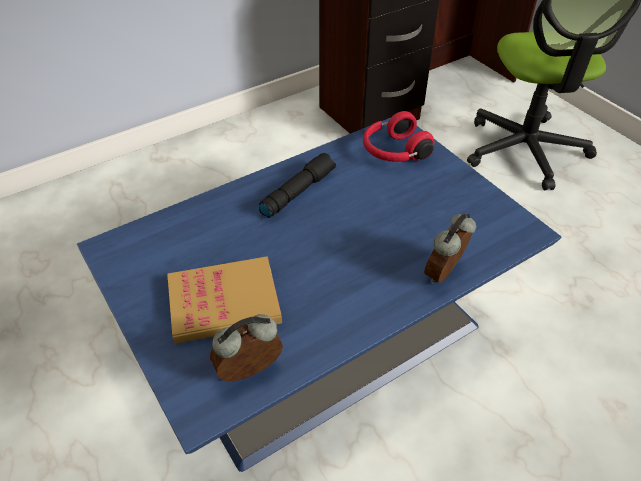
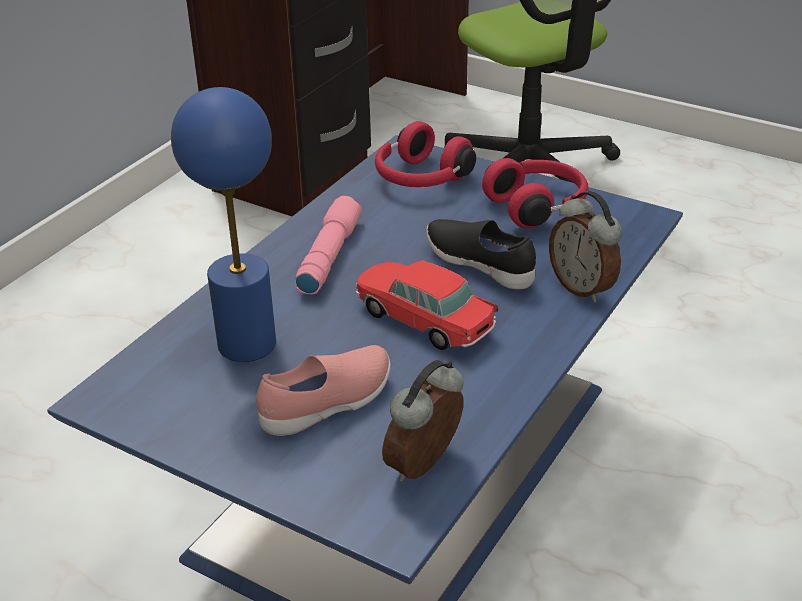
camera: 25 degrees left, 10 degrees down
(209, 239) = (247, 344): none -> blue table lamp
(224, 302) = (328, 405): book -> pink shoe
(297, 191) = (328, 256): black flashlight -> pink flashlight
(323, 260) = (423, 319): none -> toy car
(388, 232) = (480, 265): none -> black shoe
(445, 274) = (582, 288): alarm clock -> alarm clock turned 45 degrees counterclockwise
(458, 198) = (538, 207): none -> red headphones

